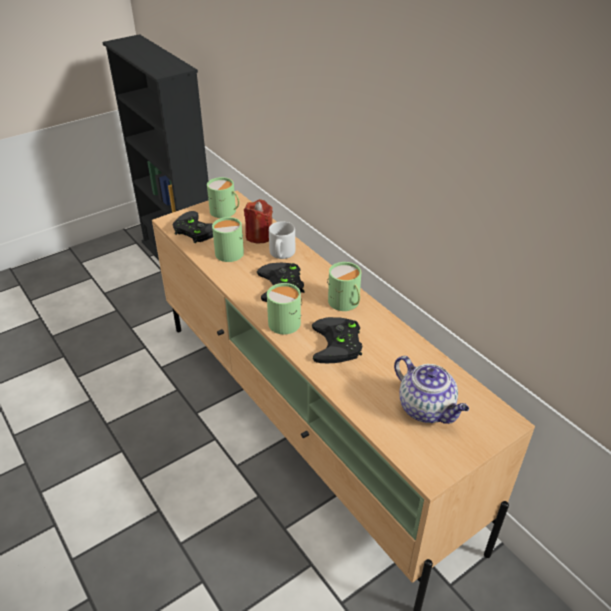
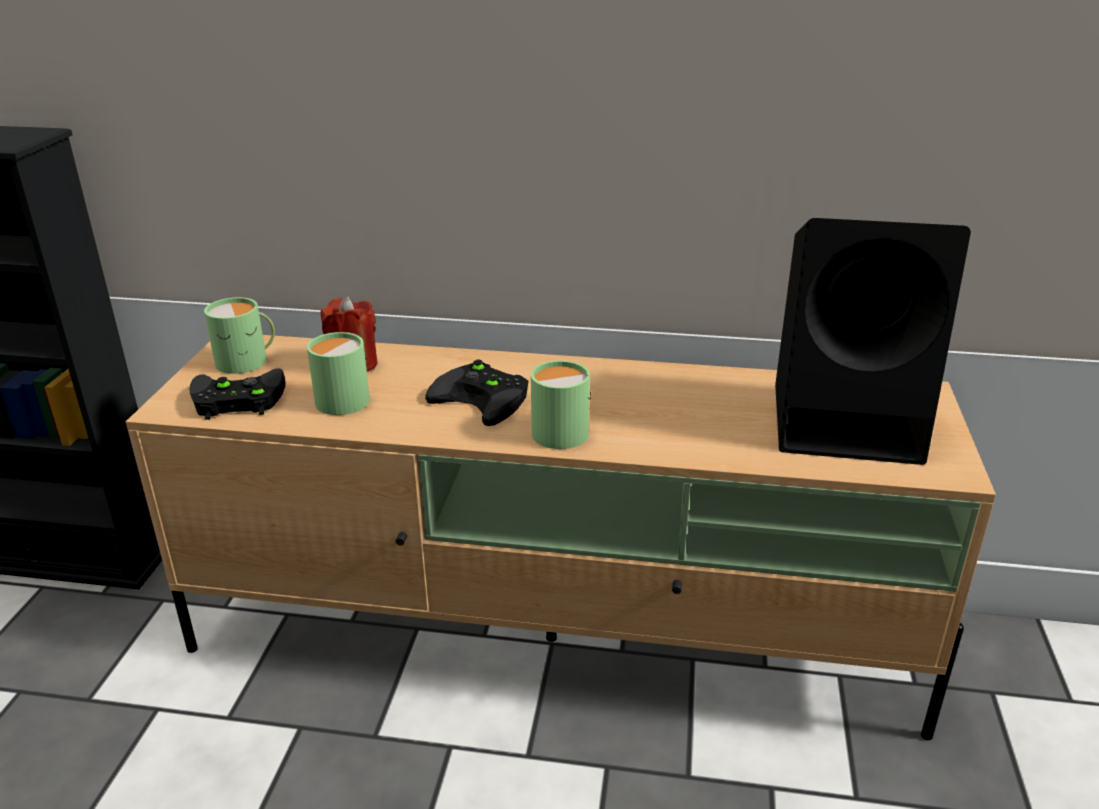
camera: 45 degrees left, 10 degrees down
(281, 254) = (421, 369): grey mug -> none
(339, 345) = (662, 419): black game controller -> none
(345, 303) = (593, 377): green mug -> none
(427, 409) = (850, 422): teapot -> black speaker

